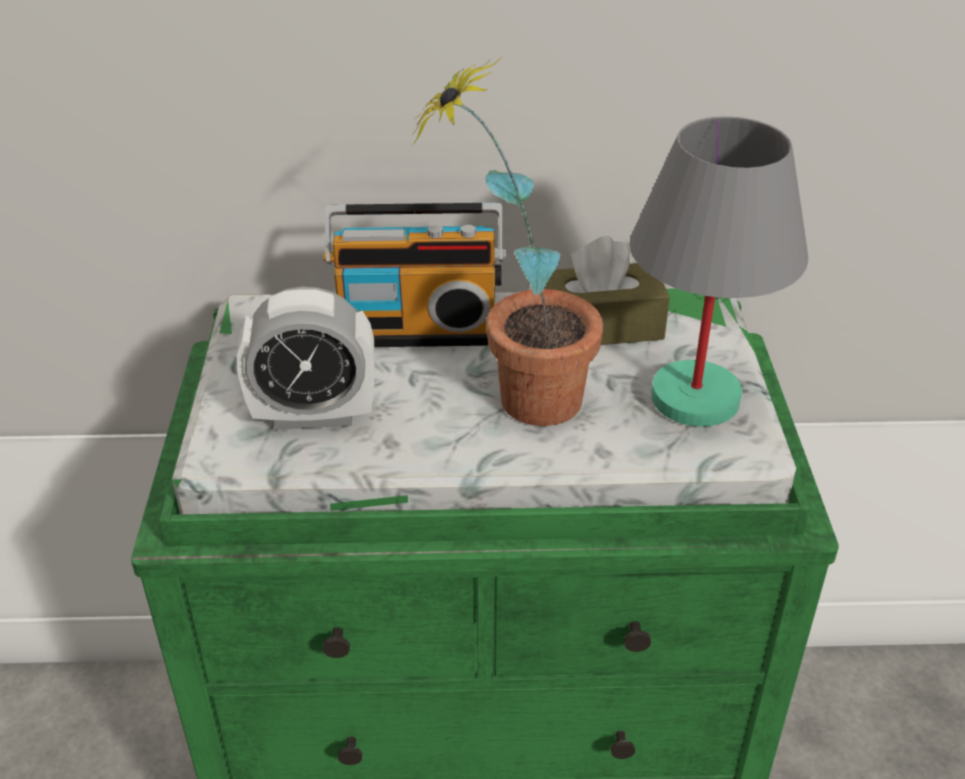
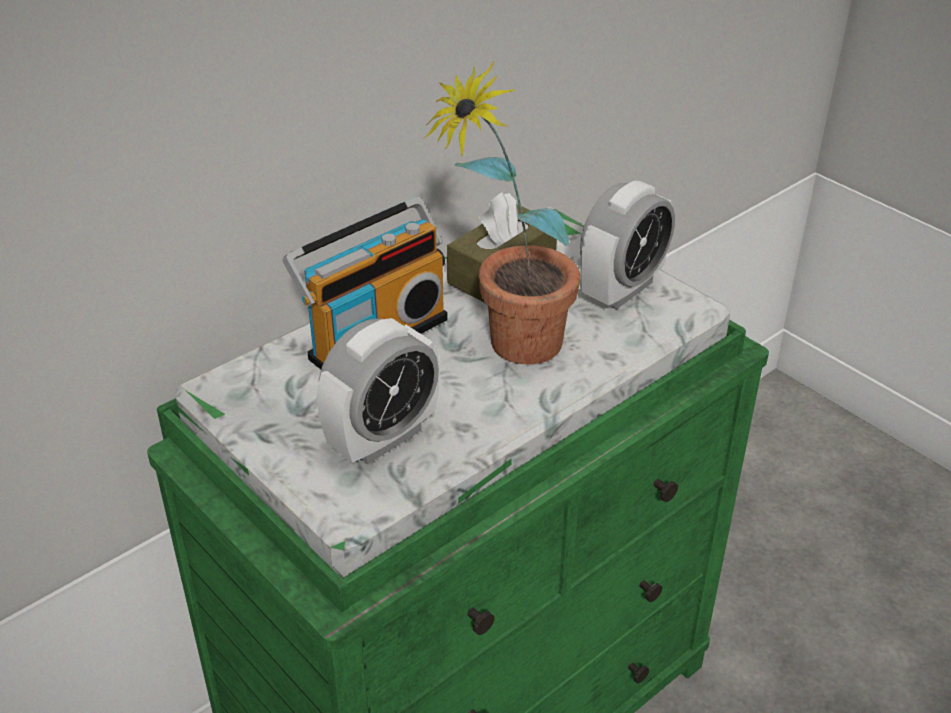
camera: 40 degrees left, 0 degrees up
(696, 397) = (622, 289): grey table lamp -> alarm clock

